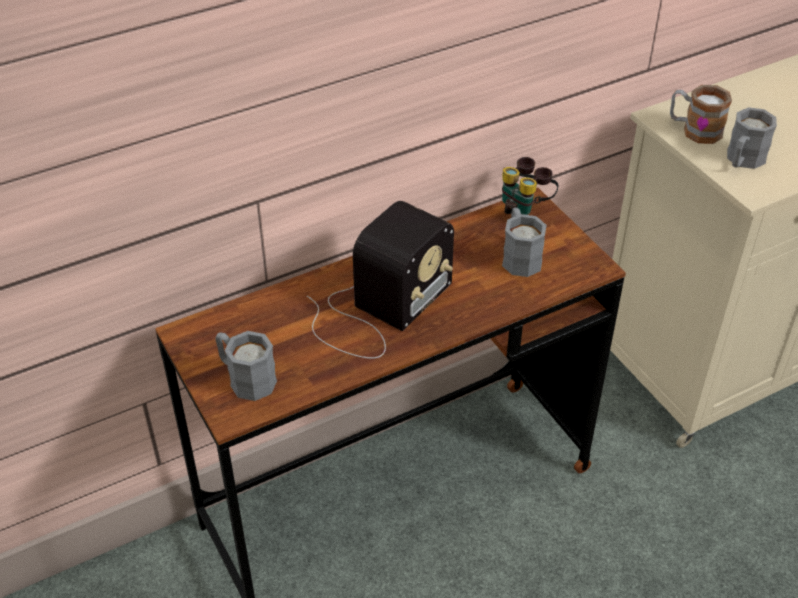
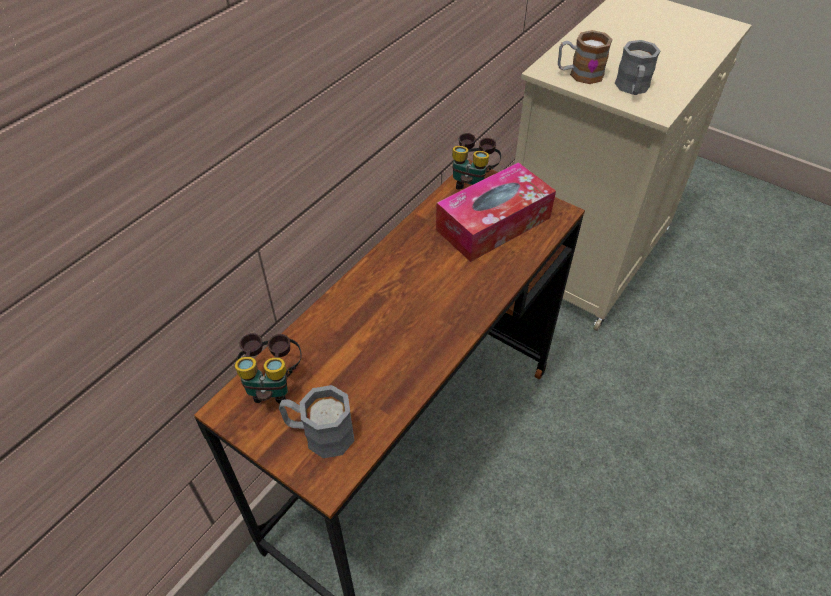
camera: 25 degrees left, 5 degrees up
(230, 327) = (273, 385): none -> binoculars
(378, 310) = (404, 315): radio -> none
(519, 256) = (493, 223): grey mug -> tissue box

